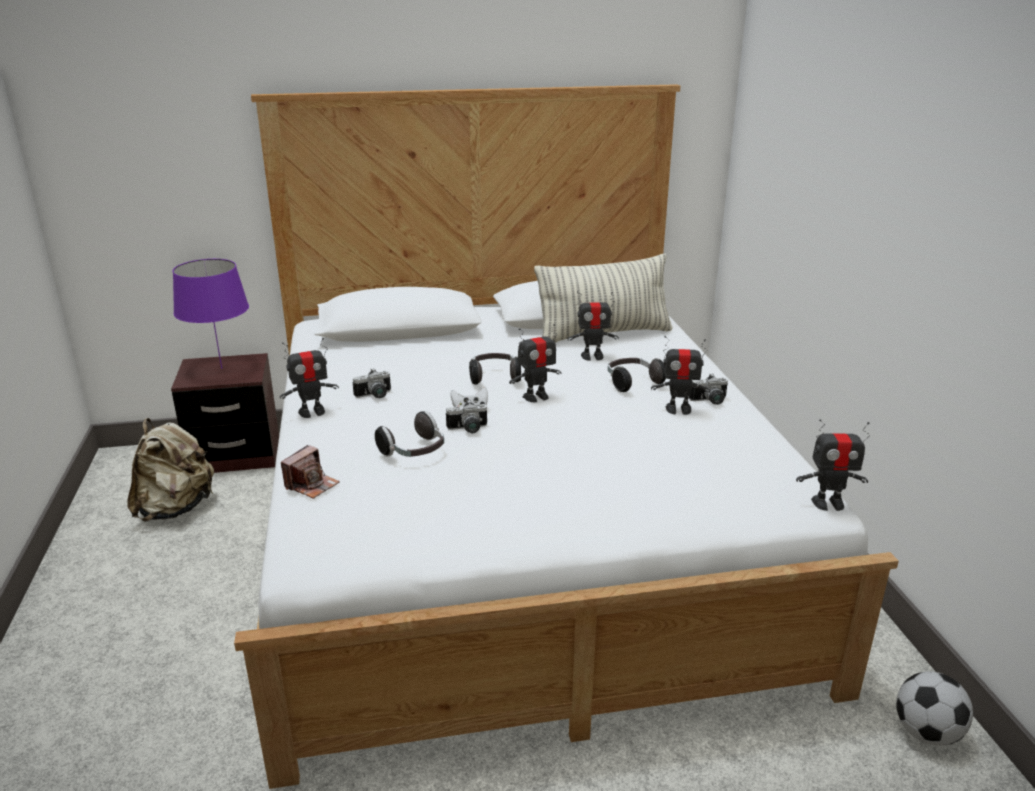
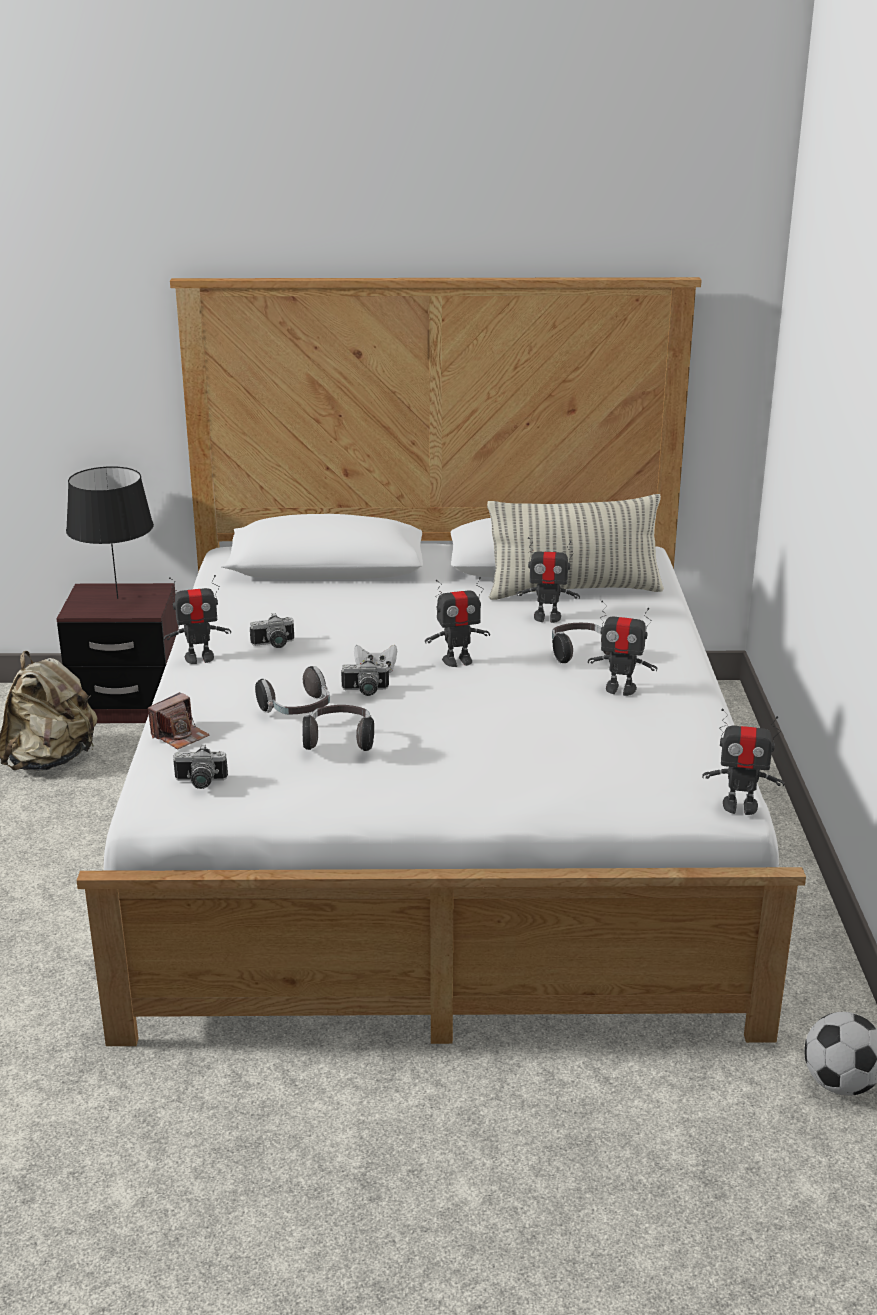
camera: 10 degrees right, 0 degrees up
(221, 369) = (117, 599): purple table lamp -> black table lamp
(494, 377) = (418, 634): headphones -> headphones (340, 740)
(710, 401) = (665, 682): camera -> camera (200, 783)

